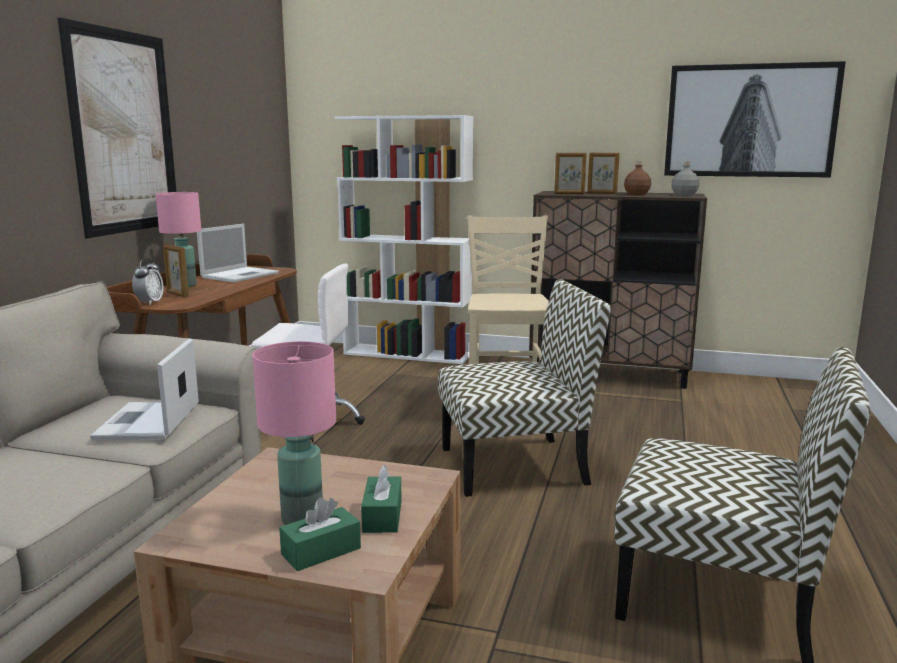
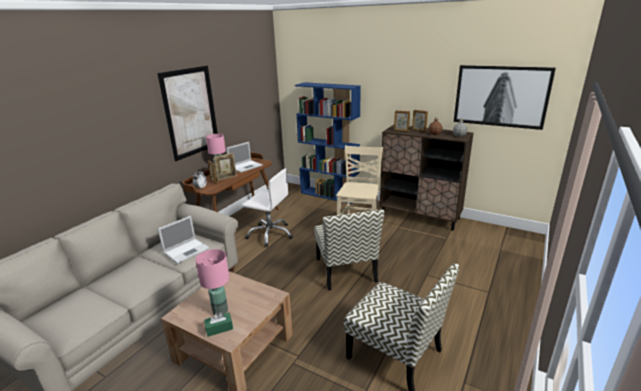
camera: 15 degrees right, 10 degrees up
(148, 422) = (187, 250): laptop -> laptop turned 150 degrees counterclockwise
(206, 289) = (227, 177): none -> picture frame
(382, 516) = (248, 314): green tissue box -> none
(408, 354) = (330, 195): white bookcase -> blue bookcase
(515, 465) = (346, 270): chair -> chair turned 75 degrees clockwise

